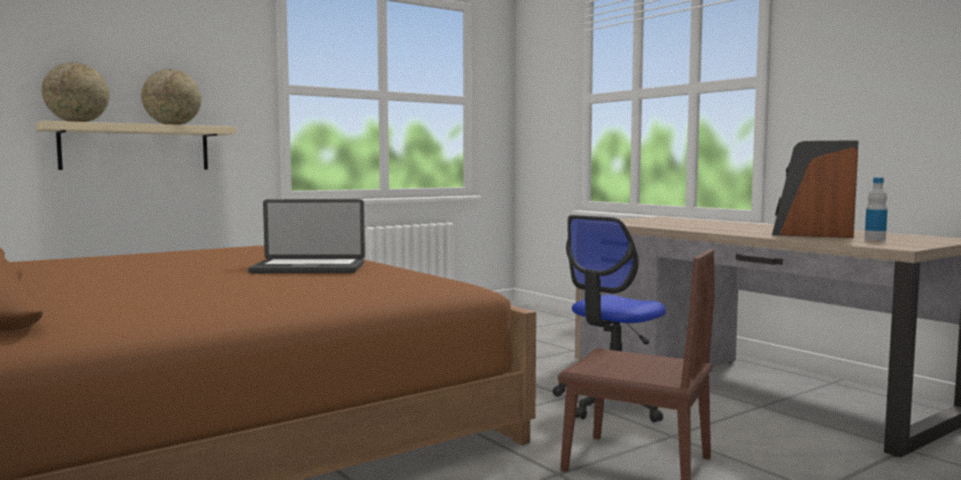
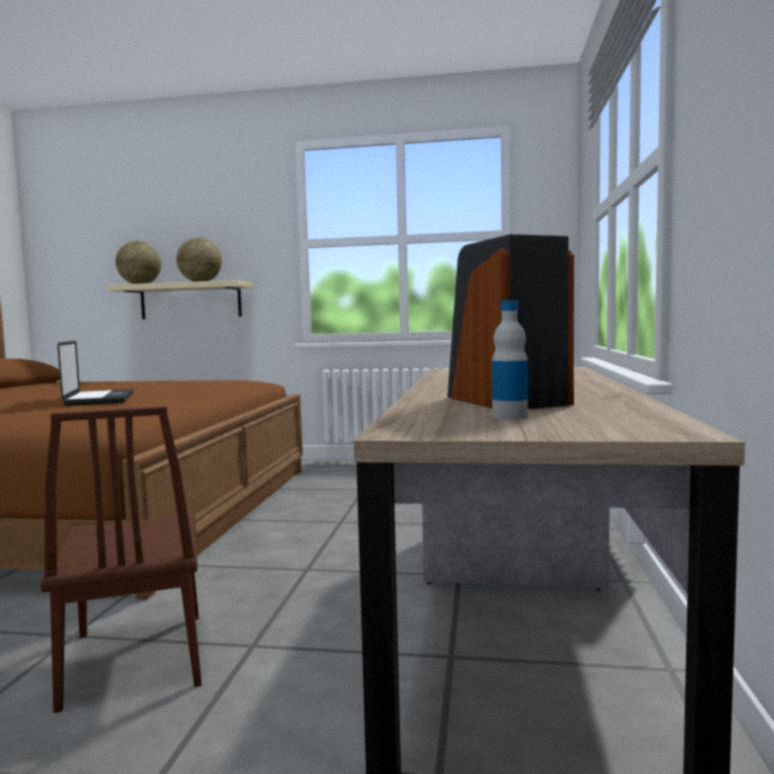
camera: 45 degrees right, 0 degrees up
(308, 269) = (100, 399): laptop -> laptop turned 150 degrees counterclockwise
(613, 404) = (317, 591): office chair -> none

